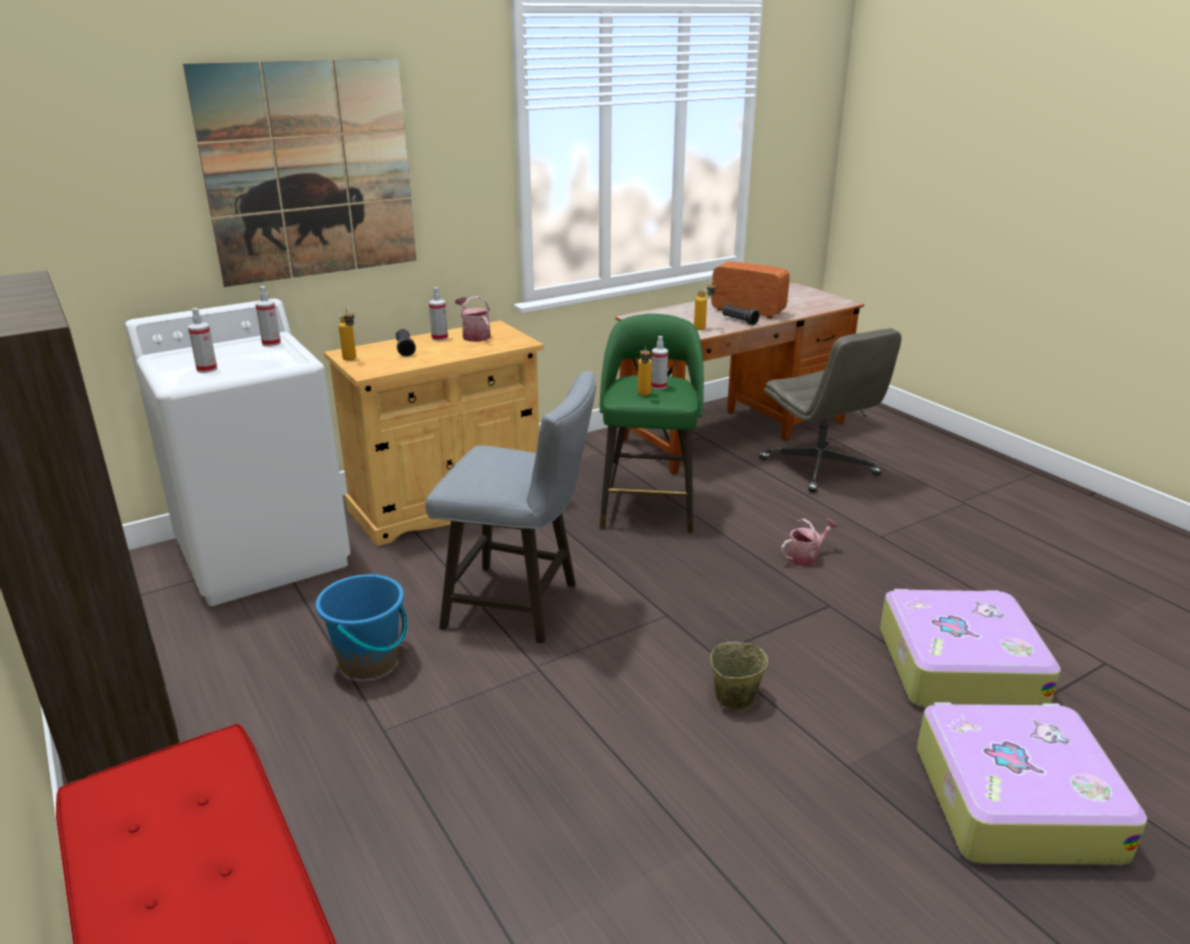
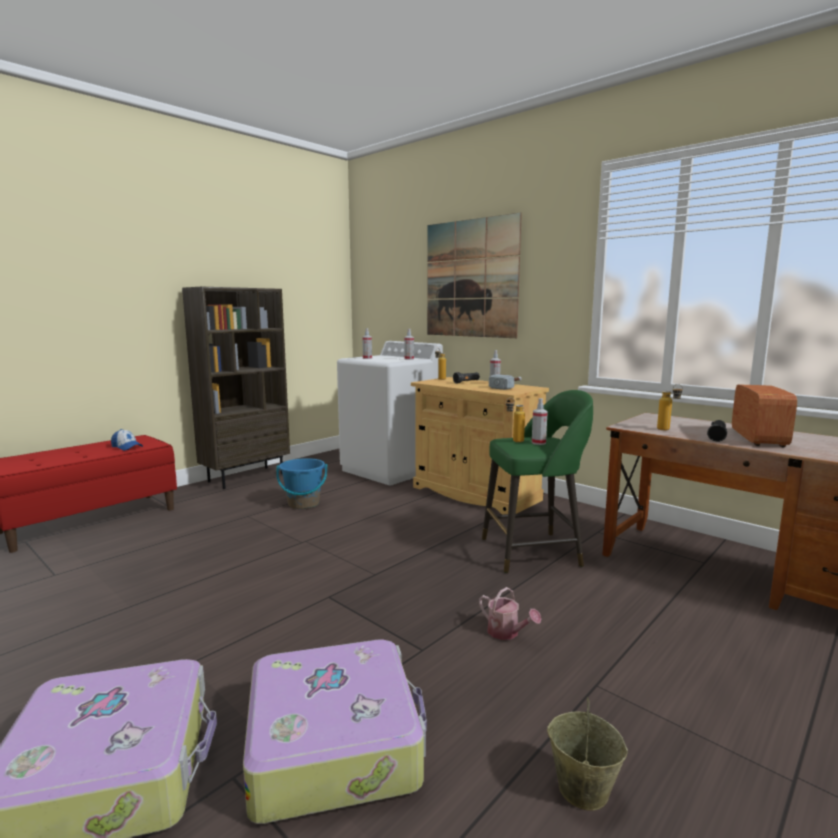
camera: 75 degrees right, 15 degrees down
(203, 796) = (127, 447): none -> cap
(474, 336) = (508, 387): watering can -> hammer
(521, 606) = (367, 528): grey stool -> none
(734, 698) = (275, 608): beige bucket -> beige bucket (582, 788)
(819, 468) = (730, 635): grey office chair -> none

